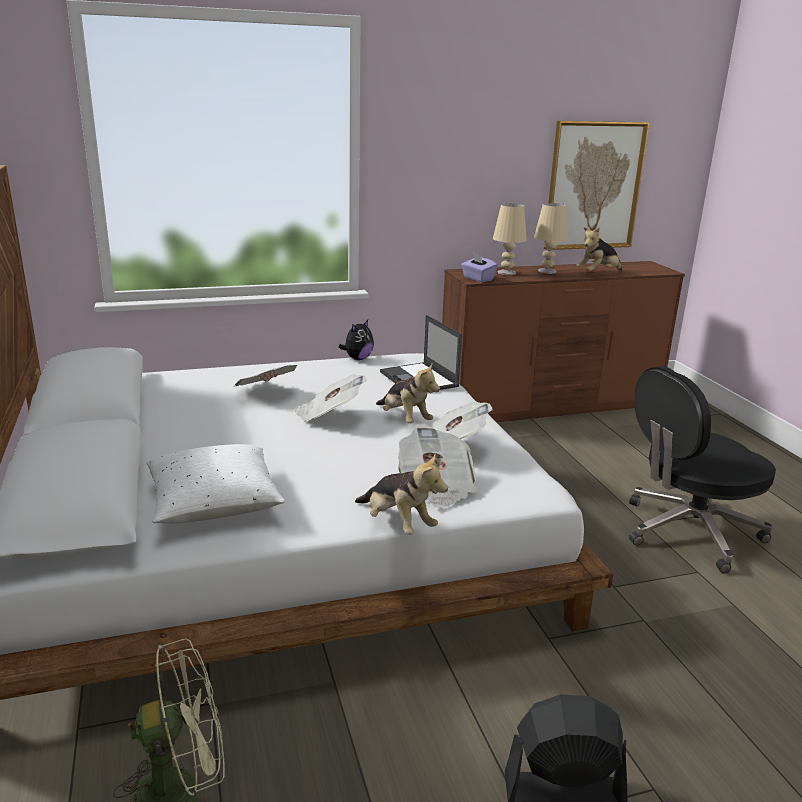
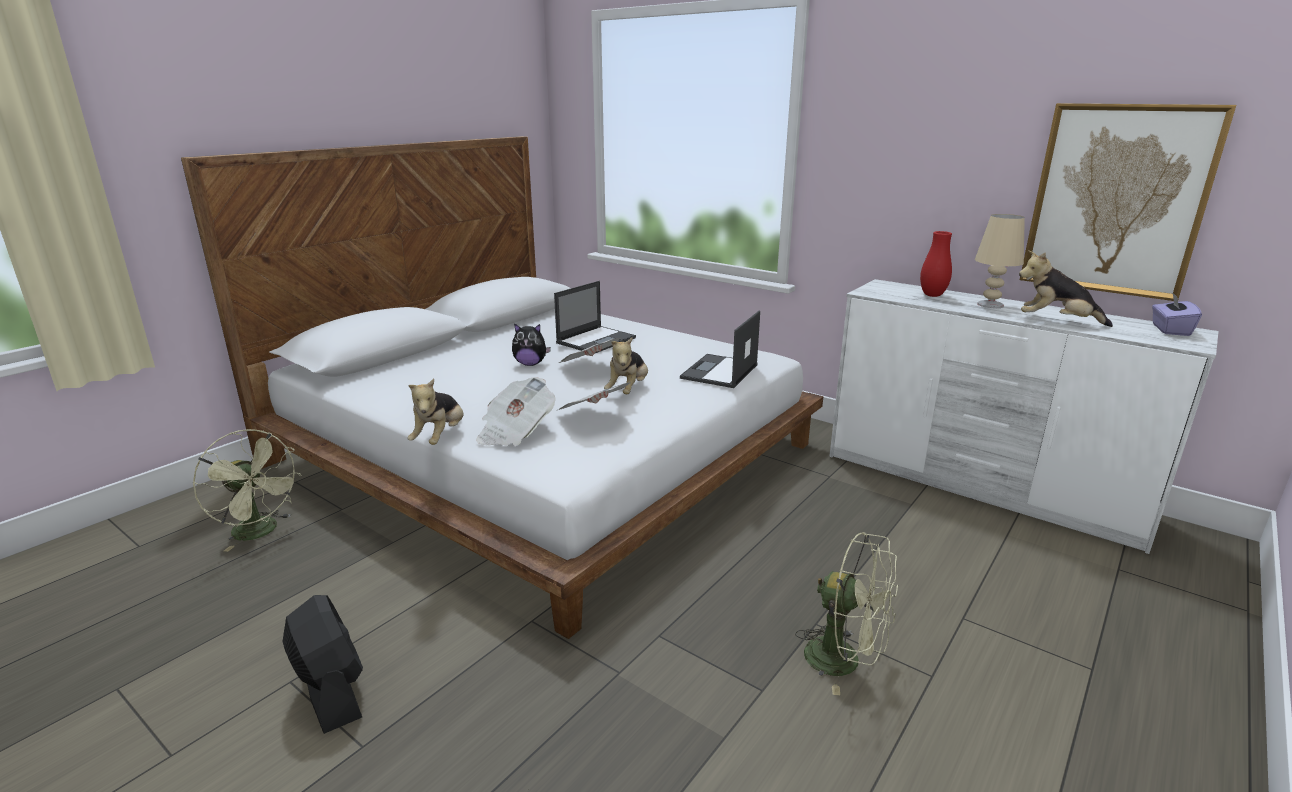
camera: 55 degrees right, 0 degrees up
(214, 505) = (409, 382): white pillow -> none
(266, 392) = (596, 340): newspaper -> laptop
(357, 358) = (722, 343): plush toy -> plush toy (530, 364)
(477, 279) = (876, 292): purple tissue box -> purple tissue box (1170, 330)
(507, 272) = (932, 295): beige table lamp -> red vase
(551, 406) = (980, 486): brown dresser -> white dresser
(688, 532) = (844, 661): black office chair -> green fan

